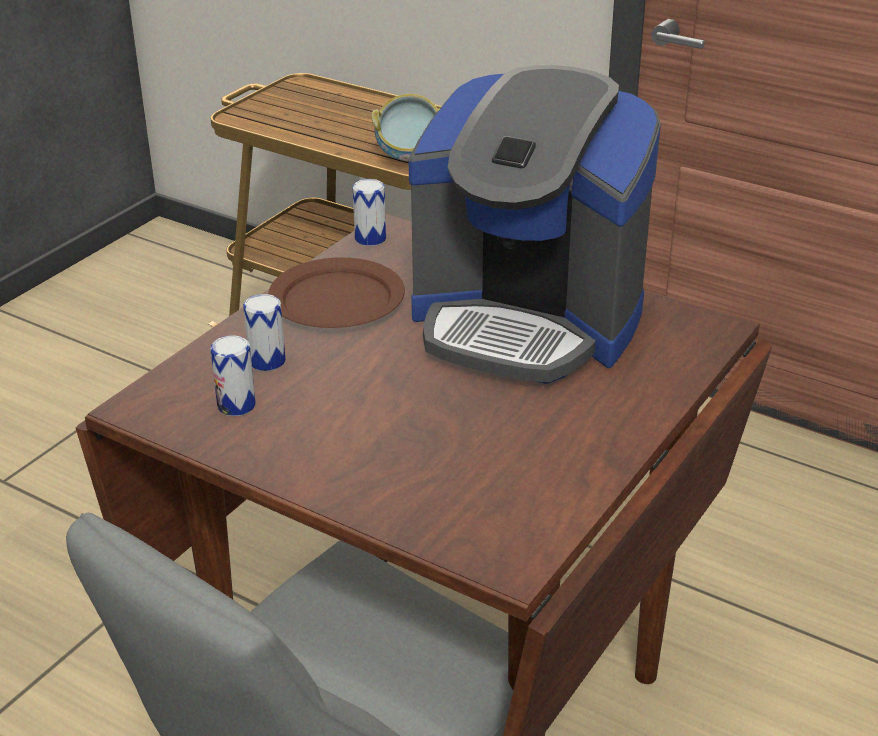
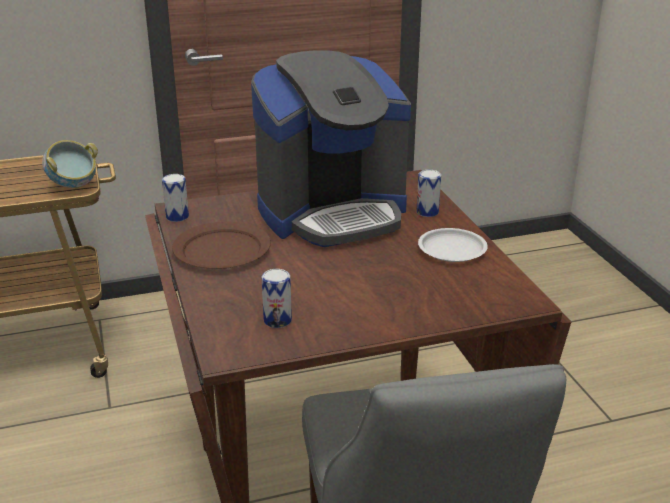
camera: 50 degrees left, 5 degrees down
(267, 361) = (248, 294): can -> can (427, 212)
(565, 447) = (452, 249): none -> white plate

